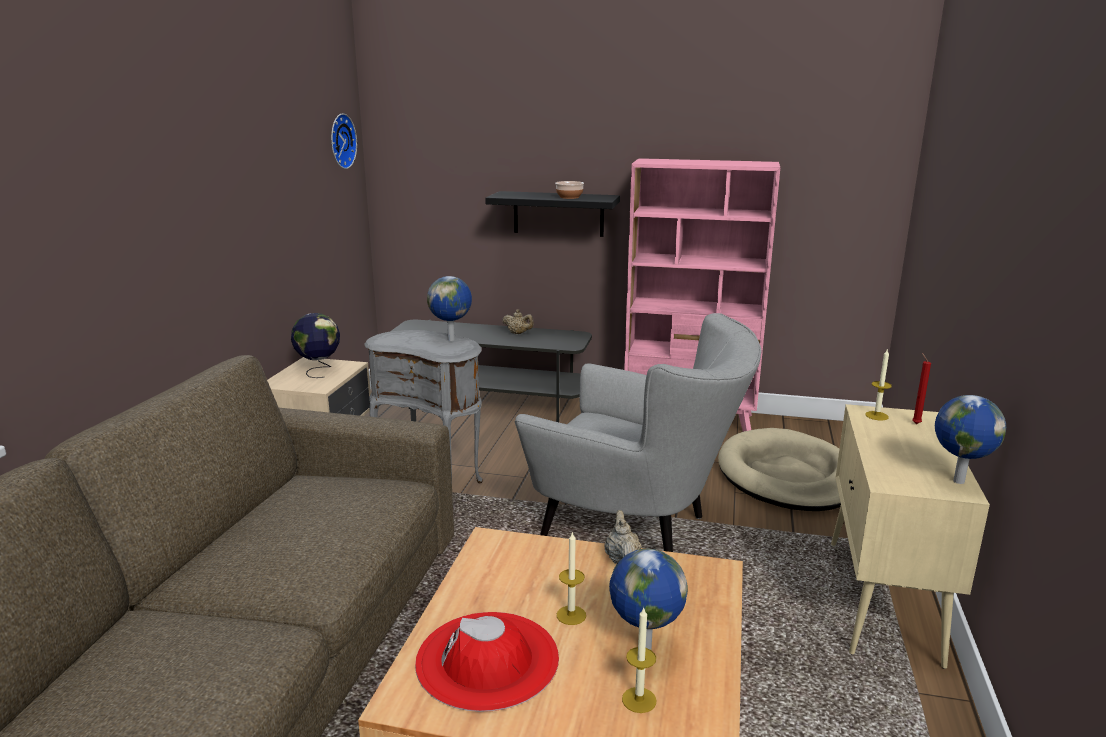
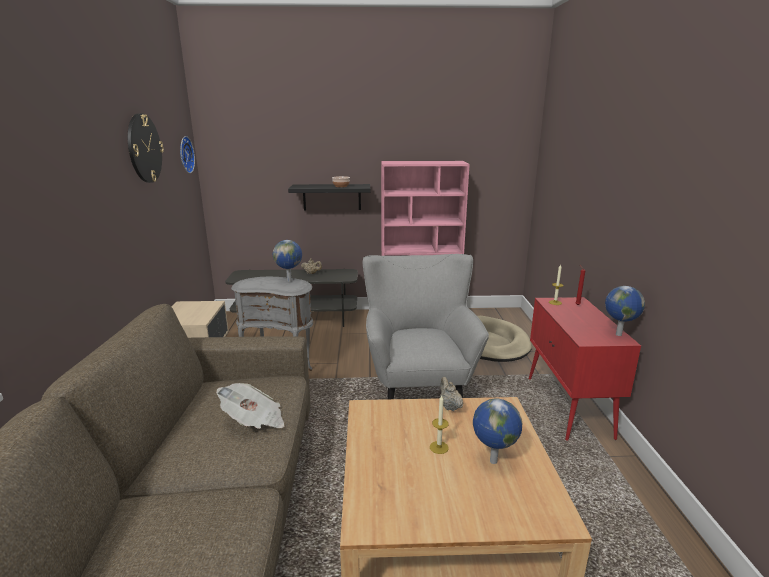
camera: 15 degrees left, 0 degrees up
(267, 131) = (144, 148): none -> wall clock
(319, 371) = (193, 309): globe -> none
(330, 536) = (254, 421): none -> newspaper
(487, 660) = (403, 486): red hat -> none
(636, 528) = (418, 385): grey armchair -> grey armchair turned 105 degrees counterclockwise
(639, 700) = (507, 493): candle -> none
(882, 601) = (568, 407): beige cabinet -> red cabinet

